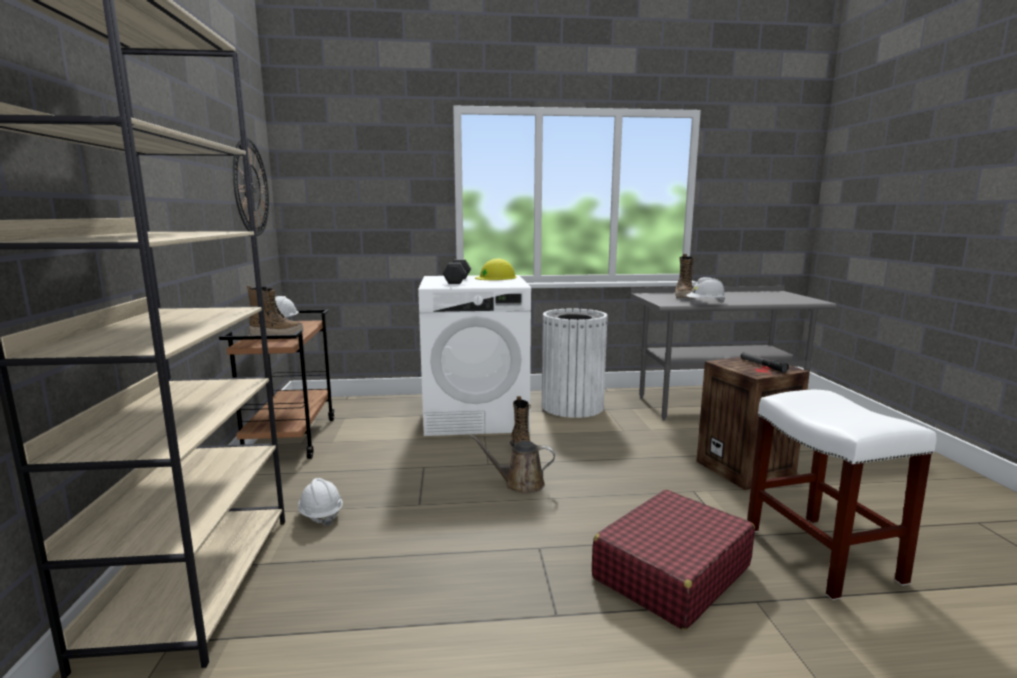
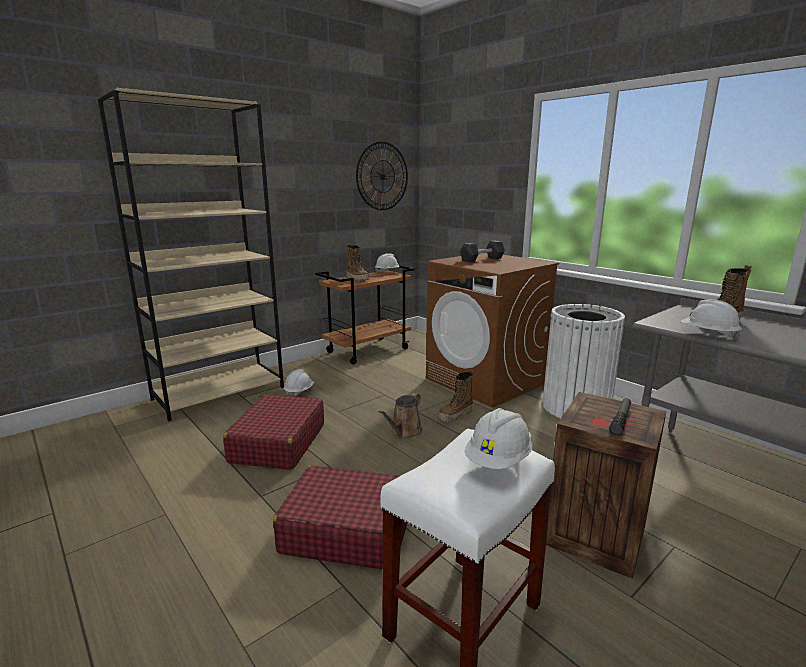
camera: 55 degrees right, 5 degrees up
(442, 569) = (278, 443): none -> red suitcase
(476, 416) = (485, 381): white washing machine -> brown washing machine
(496, 277) = (524, 262): yellow hard hat -> none
(520, 484) = (404, 432): brown watering can -> brown watering can turned 120 degrees counterclockwise
(836, 398) = (498, 460): none -> white hard hat

